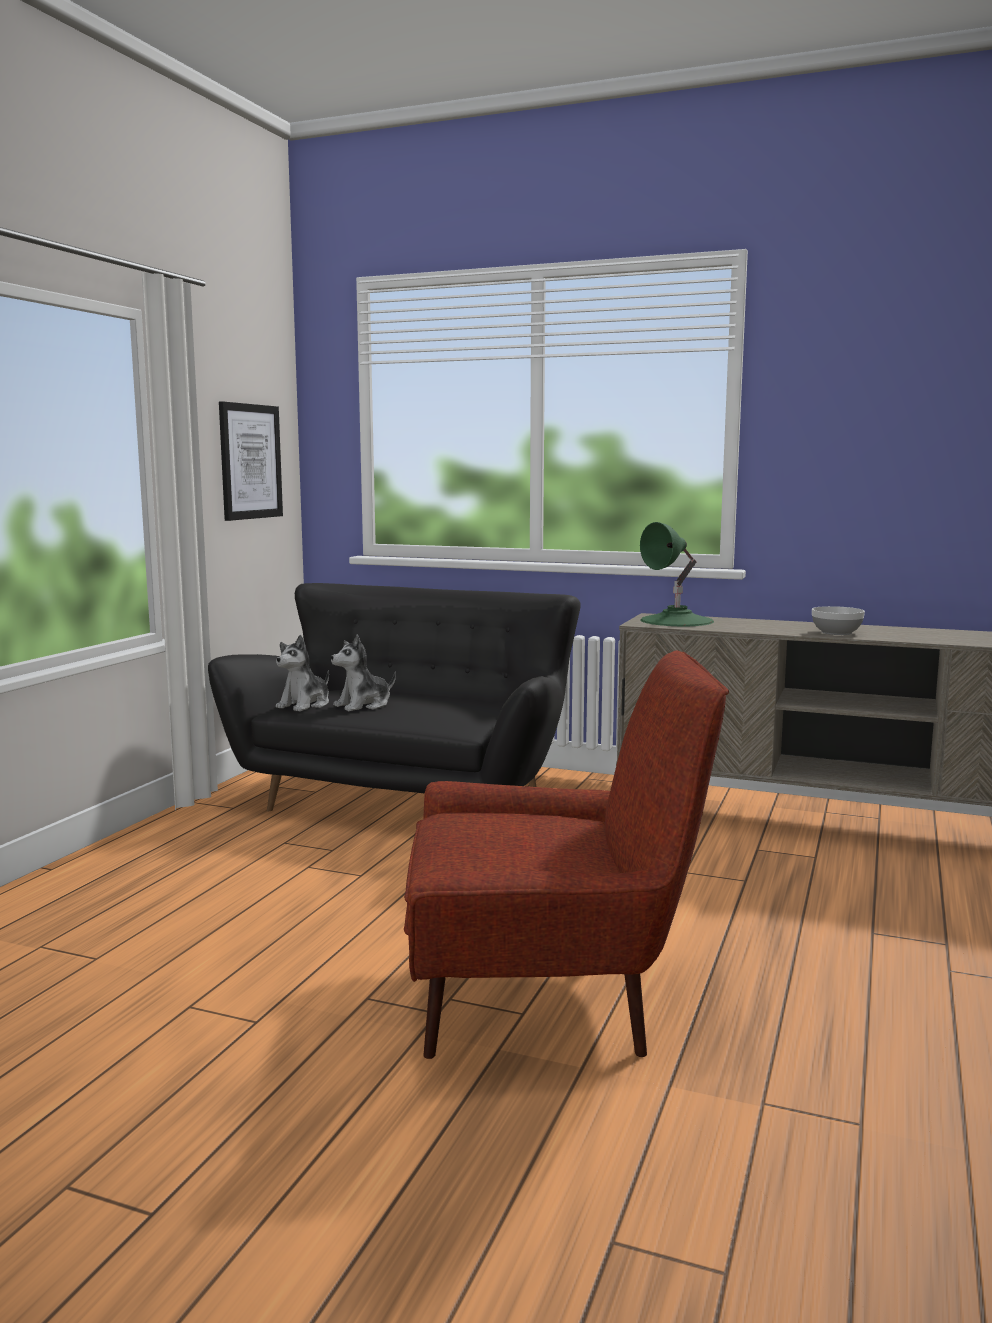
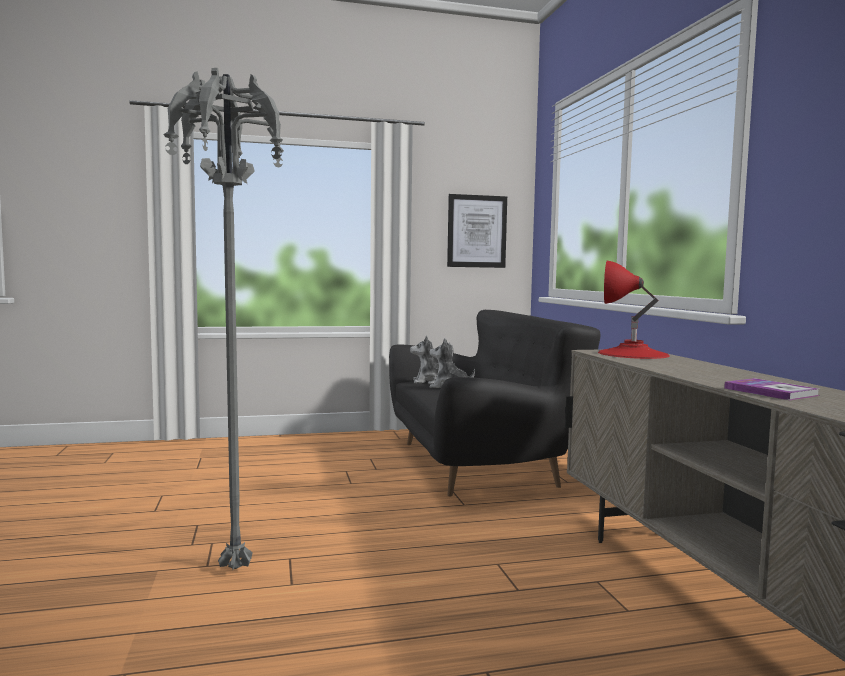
camera: 55 degrees right, 5 degrees down
(550, 999) = (232, 568): red armchair -> grey floor lamp
(677, 620) = (632, 354): green table lamp -> red table lamp
(837, 632) = (716, 378): bowl -> none
(906, 636) = (770, 392): none -> book

